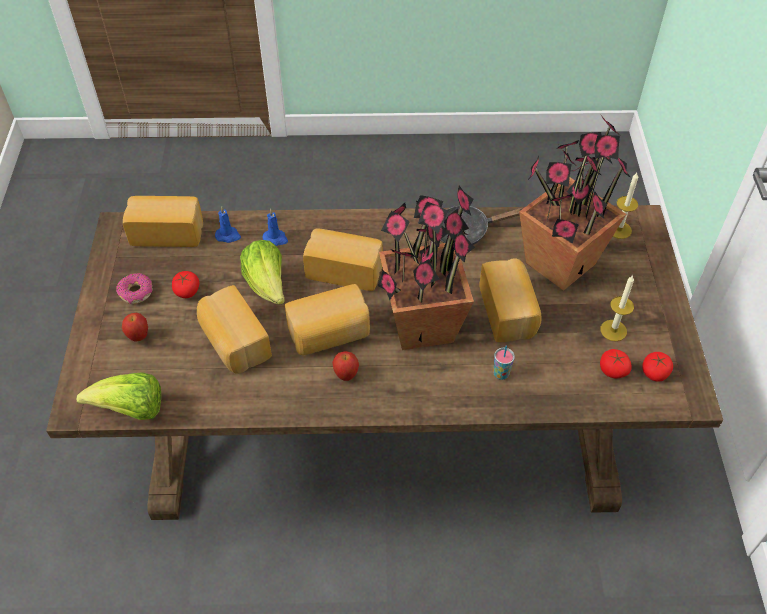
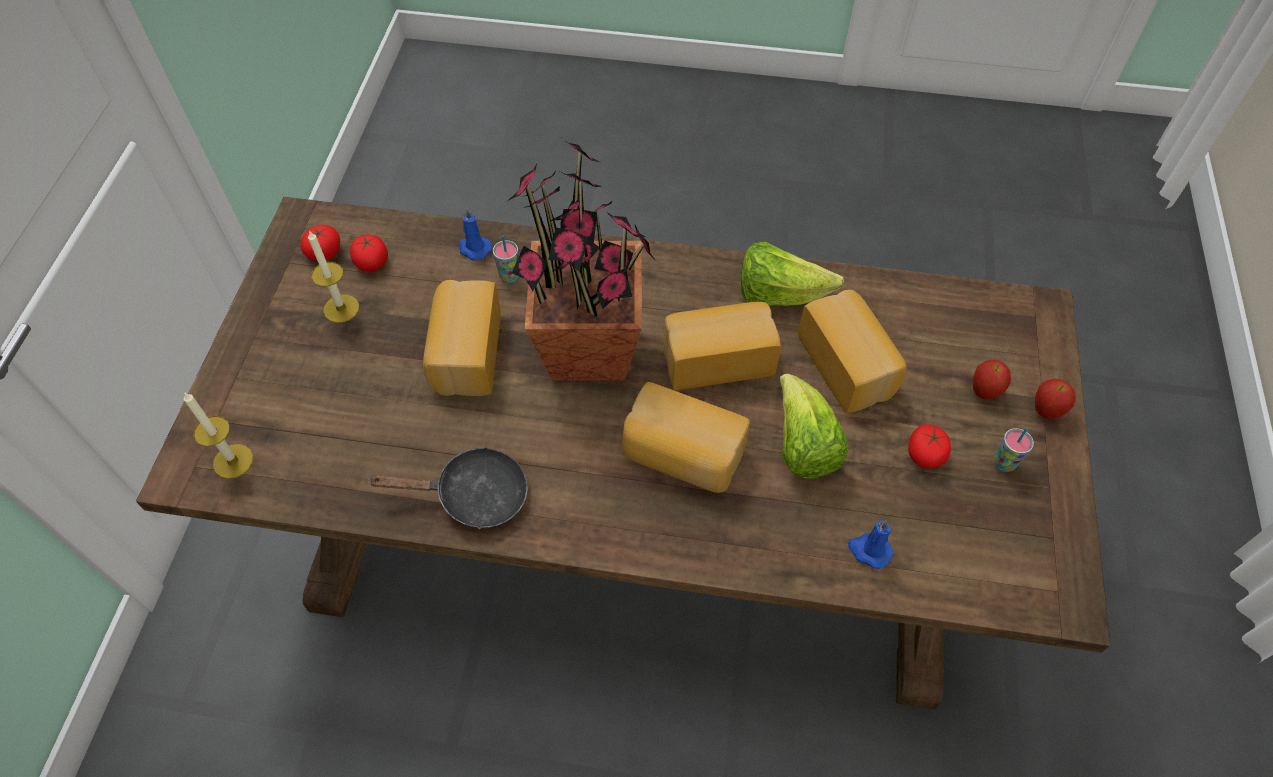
camera: 170 degrees left, 5 degrees up
(131, 409) = (972, 298): lettuce -> lettuce (779, 295)
(136, 293) = (1004, 463): donut -> cup
(168, 231) = (975, 577): bread -> none
(275, 238) = (789, 531): blue candle -> blue candle (474, 248)
(346, 375) = (702, 301): apple -> apple (1045, 411)
(559, 263) = (358, 416): potted plant -> none

